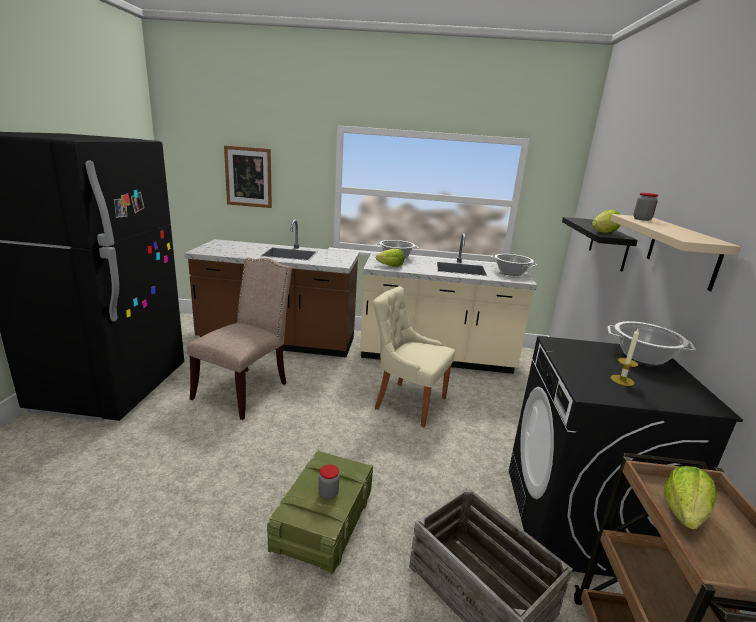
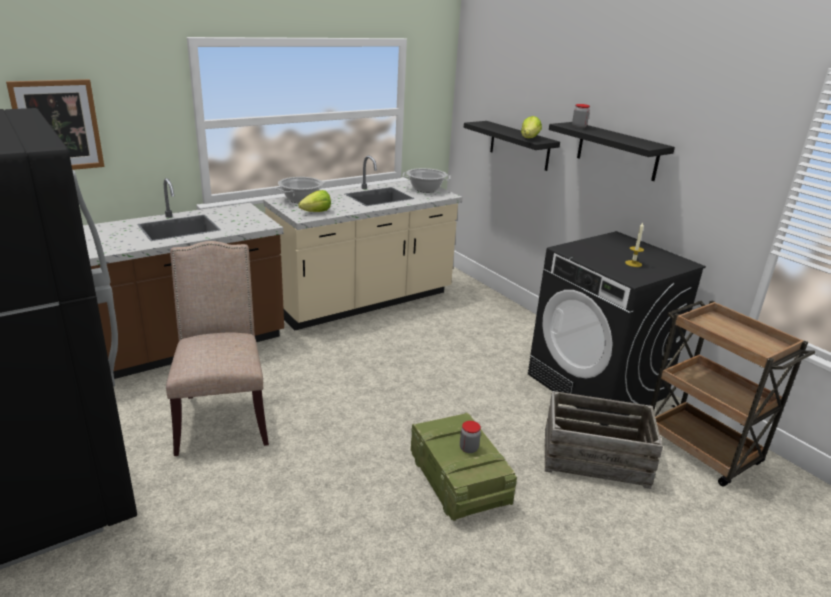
camera: 40 degrees left, 5 degrees up
(407, 402) = (395, 355): beige chair -> none
(642, 357) = (618, 242): cooking pot -> none
(682, 251) = (617, 151): beige shelf -> black shelf
(684, 513) = (721, 333): lettuce -> none

